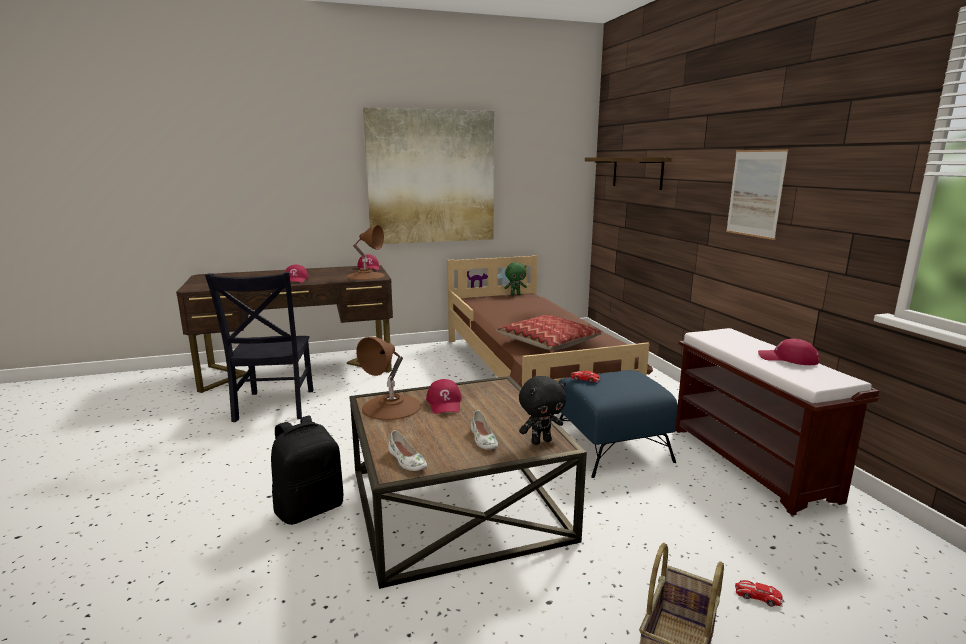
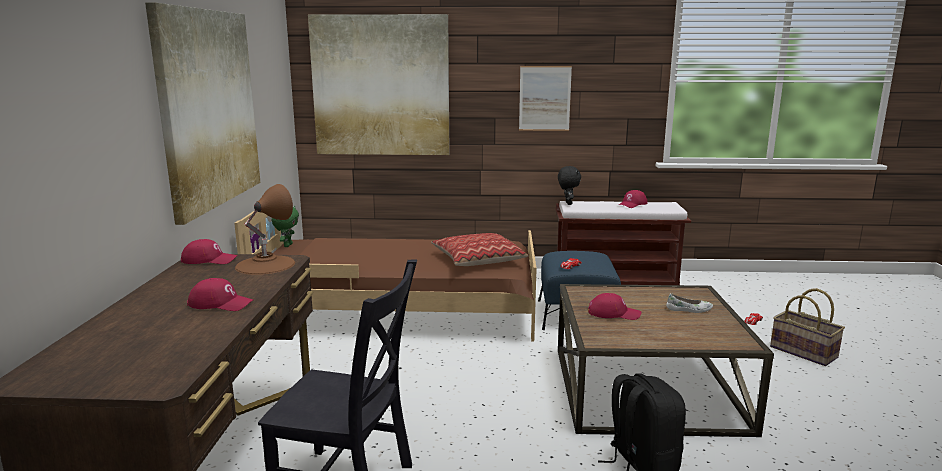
camera: 70 degrees left, 0 degrees up
(392, 407) = (617, 333): brown table lamp -> none
(406, 460) = (727, 337): white shoe -> none
(541, 441) = (694, 294): black plush toy -> black plush toy (567, 203)
(637, 172) = (381, 86): shelf -> picture

